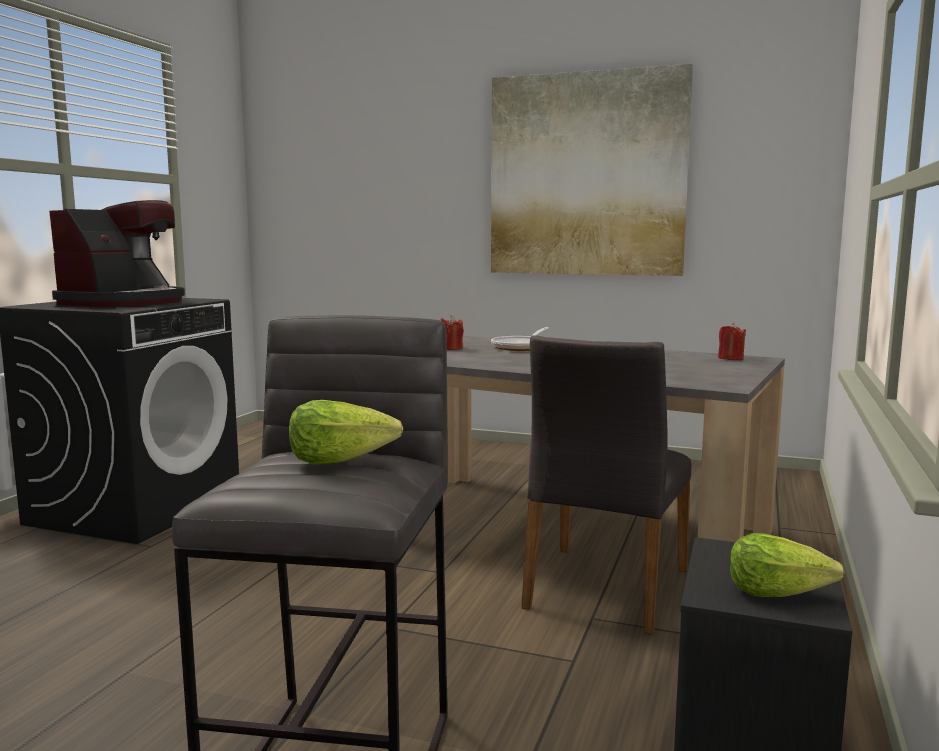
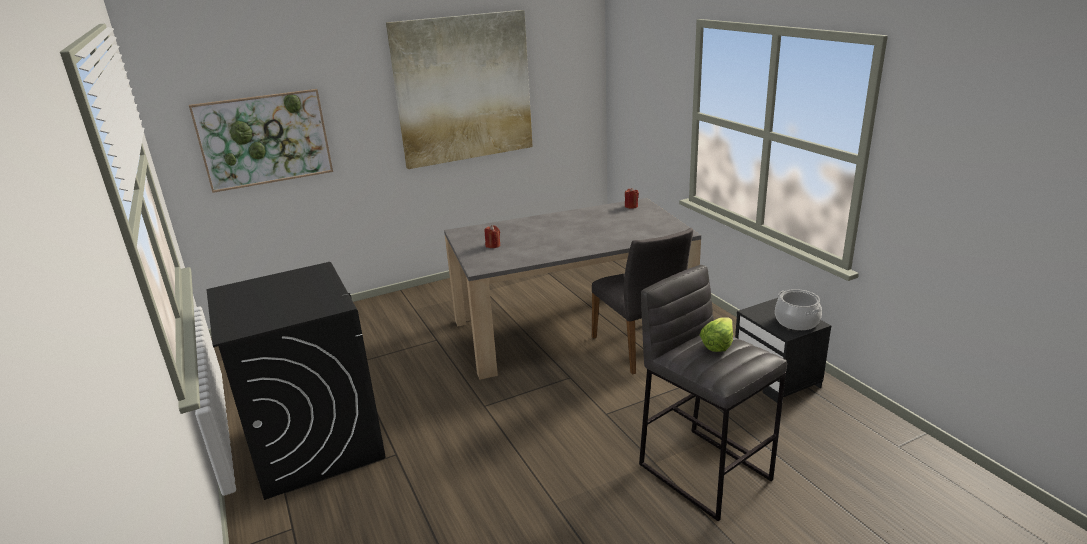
camera: 45 degrees left, 15 degrees up
(125, 302) = (284, 296): coffee machine -> none
(343, 207) = (264, 139): none -> picture
(521, 347) = (522, 230): frying pan -> none
(777, 592) = (796, 321): lettuce -> cooking pot

